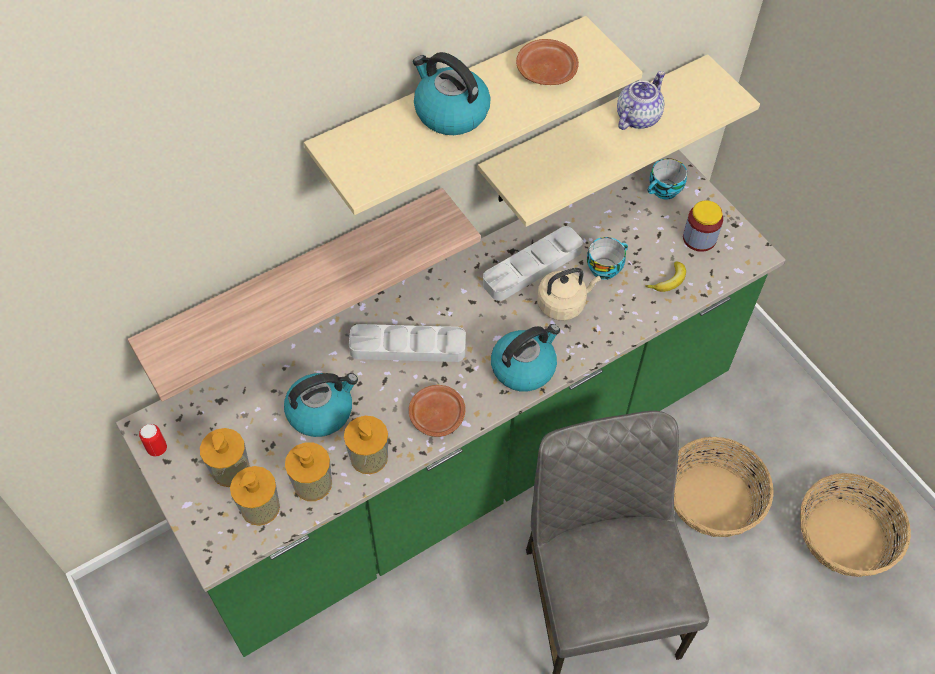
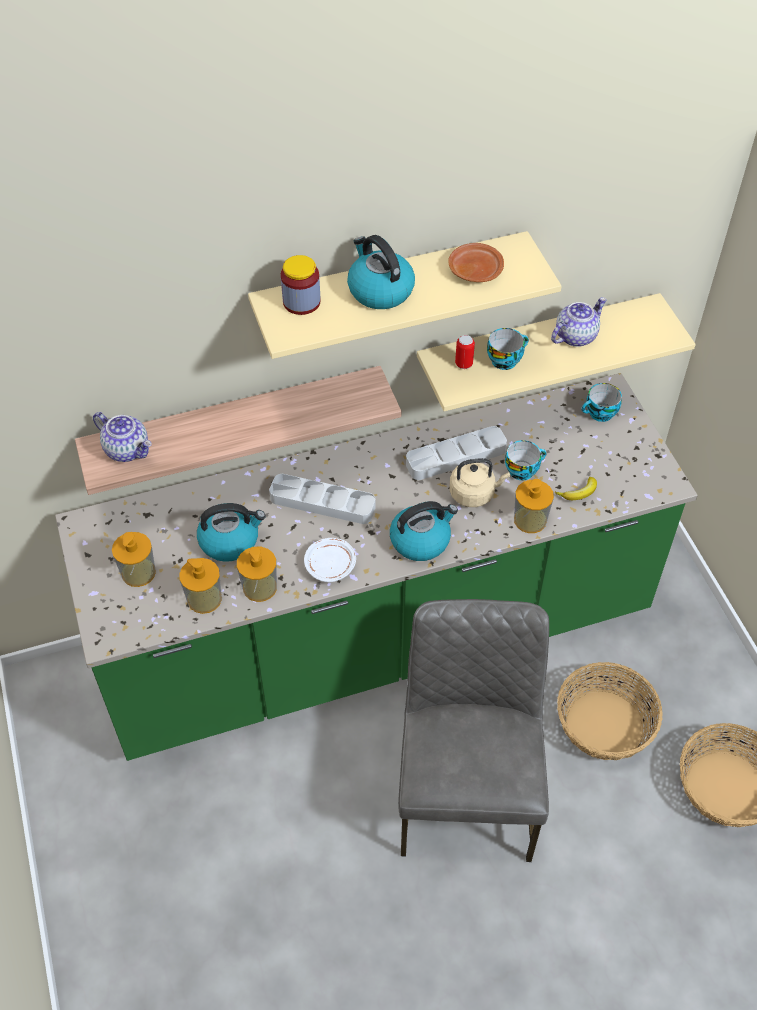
camera: 15 degrees right, 5 degrees down
(157, 449) = (83, 543): can -> can (463, 364)
(193, 340) = (127, 449): none -> teapot
(260, 507) = (154, 608): soap dispenser -> soap dispenser (530, 520)
(437, 415) = (330, 564): brown plate -> white plate
(573, 156) = (505, 359): none -> cup
(699, 238) = (620, 461): jar -> jar (301, 302)

